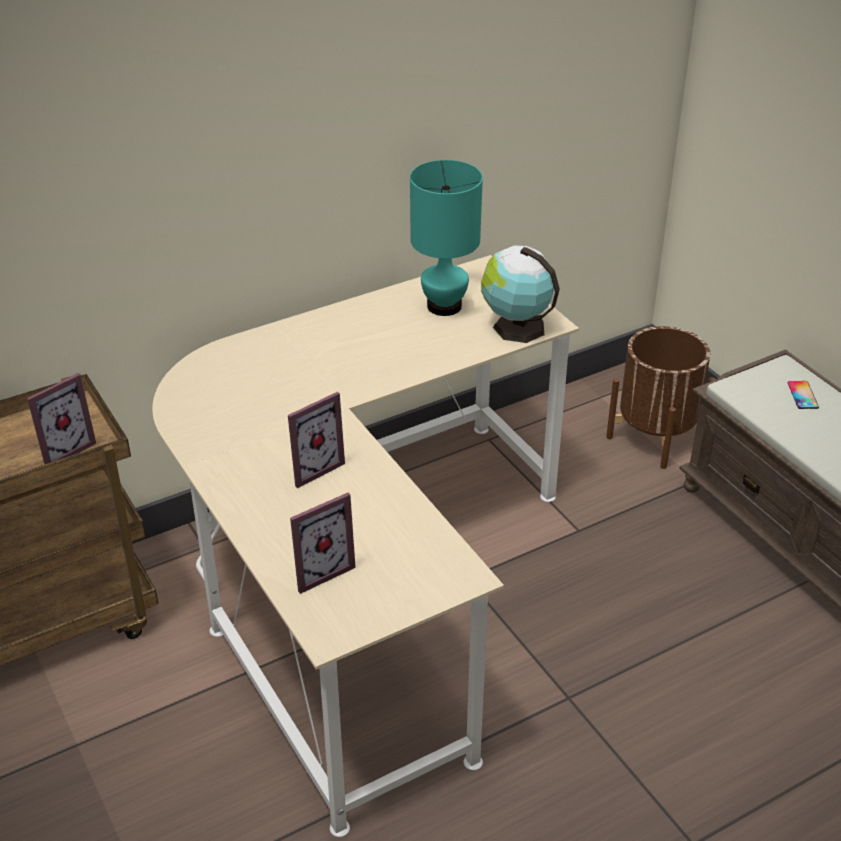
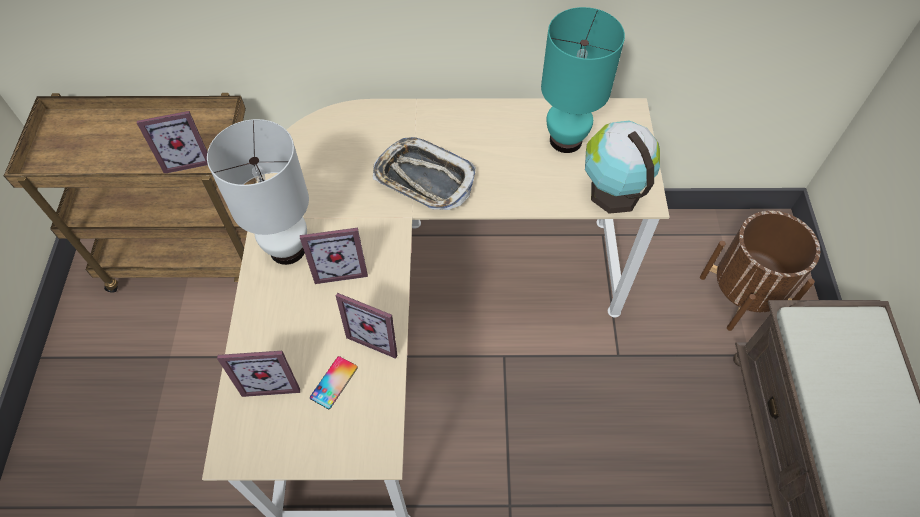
camera: 30 degrees right, 20 degrees up
(244, 474) = (287, 249): none -> white table lamp
(335, 377) = (424, 179): none -> tray
(393, 499) = (378, 334): none -> picture frame
(802, 395) = (867, 363): phone -> phone (334, 382)

